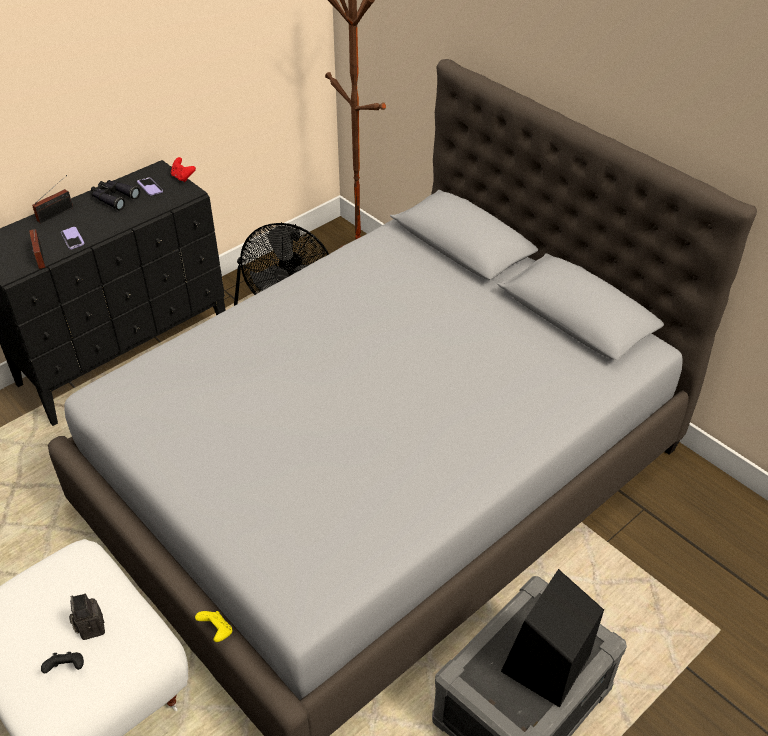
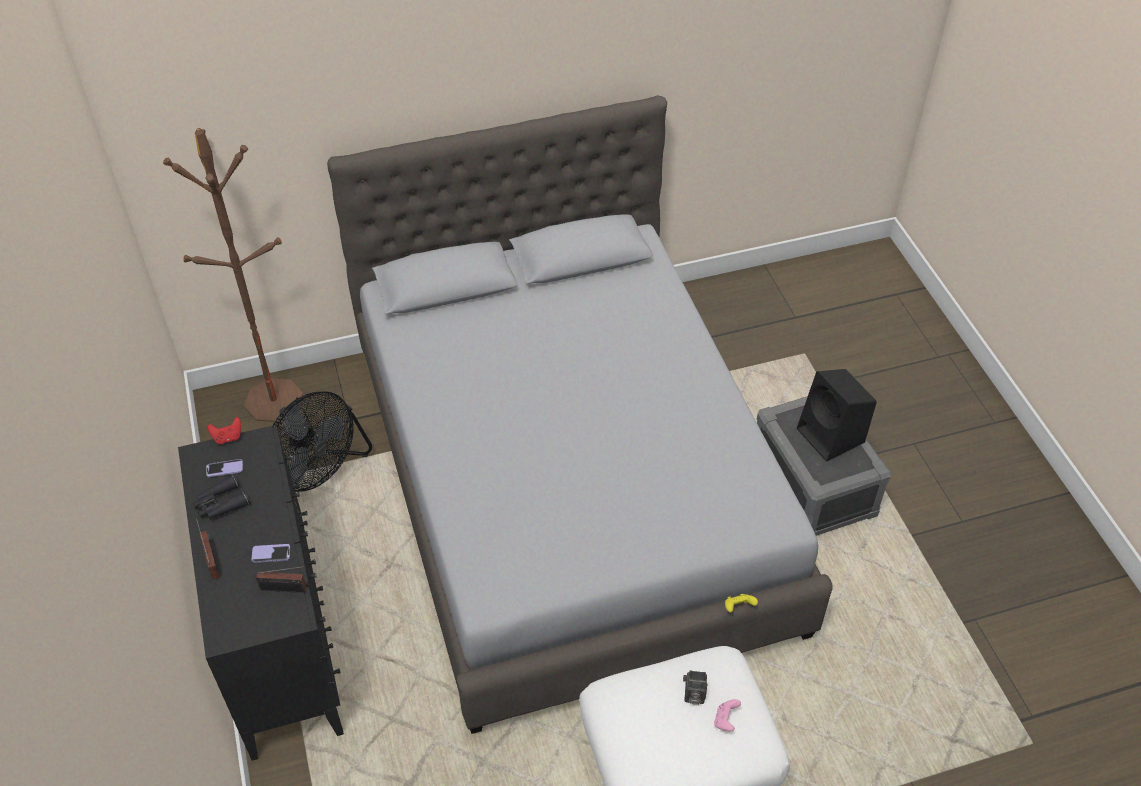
camera: 65 degrees left, 5 degrees up
(67, 668) = (725, 720): black game controller -> pink game controller

